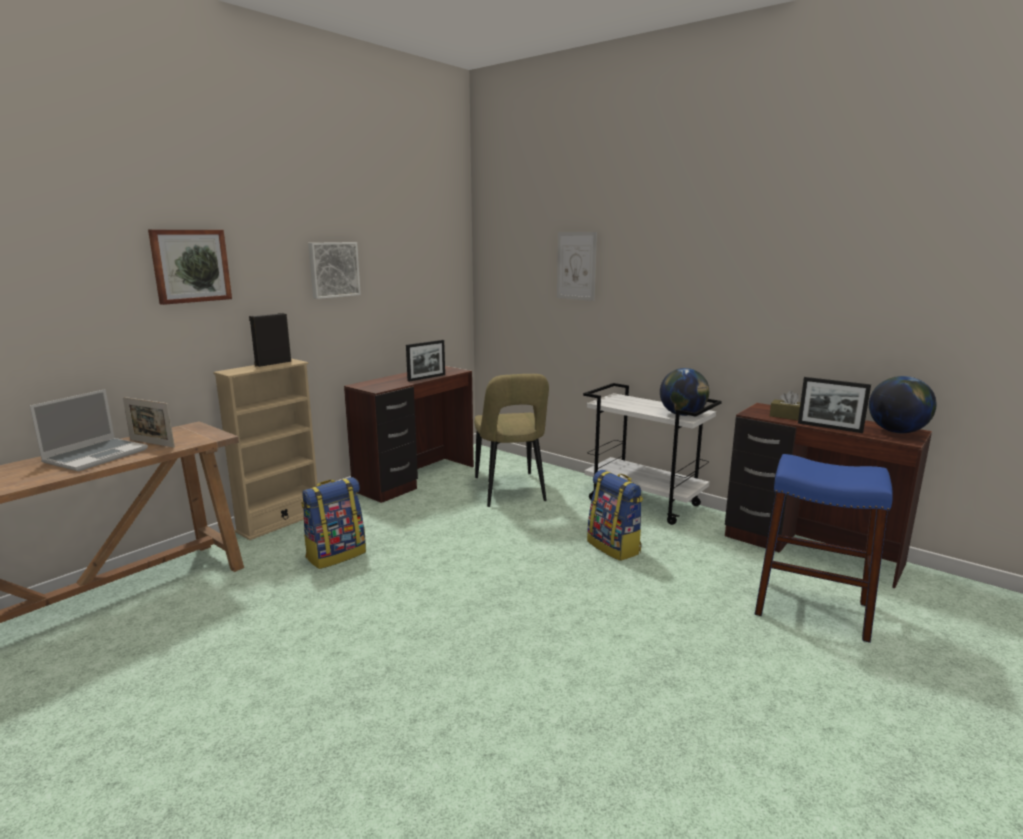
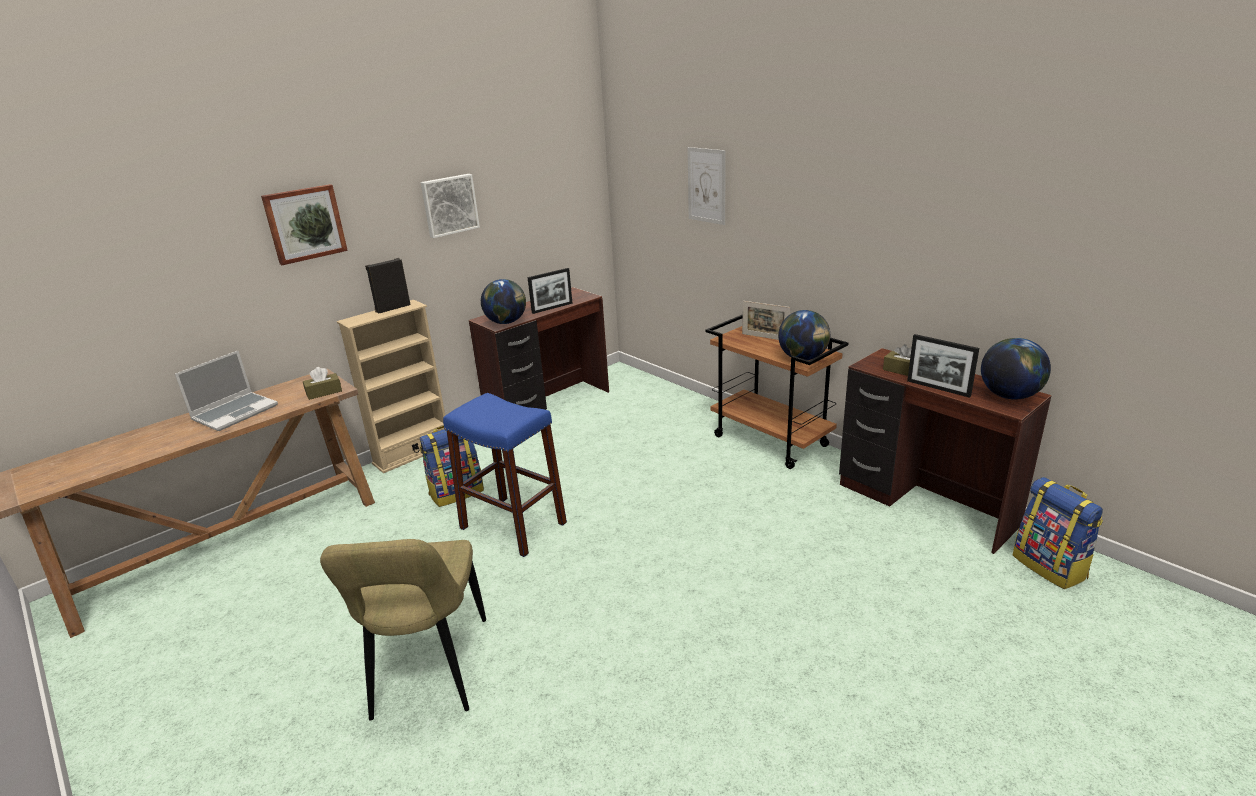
camera: 10 degrees right, 10 degrees up
(152, 443) = (282, 397): picture frame -> picture frame (765, 337)
(200, 439) = (324, 392): none -> brown tissue box
(384, 387) = (506, 322): none -> globe
(510, 491) = (638, 423): beige chair -> beige chair (429, 672)
(614, 547) = (721, 494): backpack -> backpack (1050, 567)
(645, 503) = (771, 441): white cart -> brown cart
(811, 608) = (893, 572): blue stool -> blue stool (513, 525)

